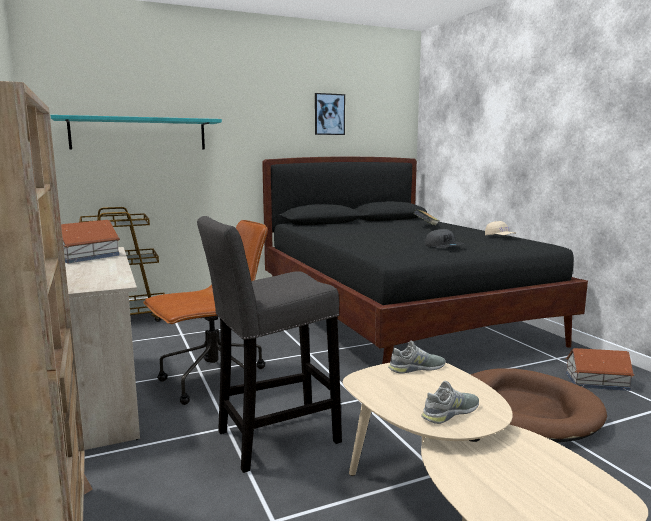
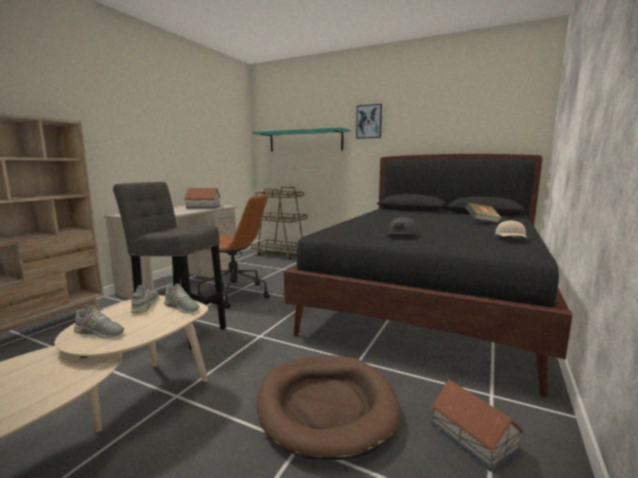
camera: 50 degrees right, 0 degrees up
(329, 114) = (445, 117): picture -> picture (369, 121)
(384, 382) = (145, 305): none -> grey shoe

